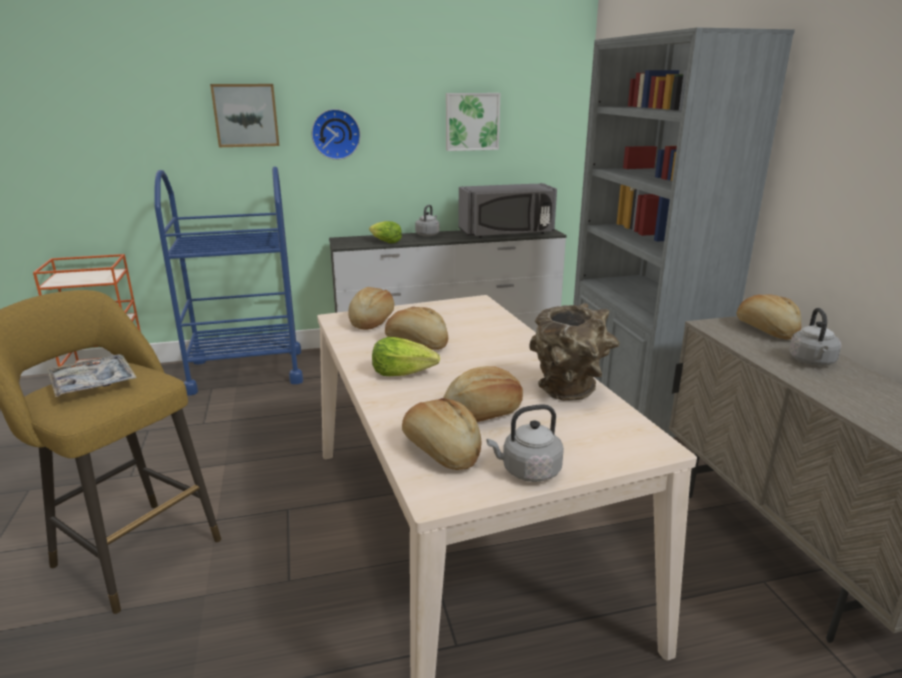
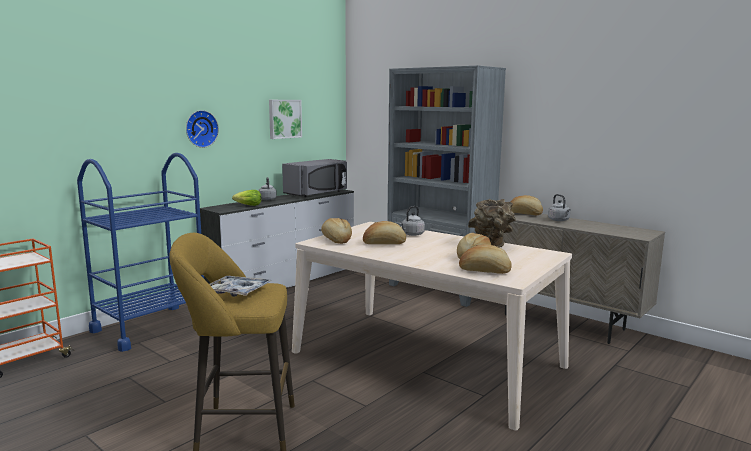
camera: 35 degrees left, 10 degrees down
(246, 115) = (137, 115): picture -> none
(403, 373) = (405, 254): lettuce -> none
(528, 471) = (528, 269): grey kettle -> grey kettle (412, 234)

